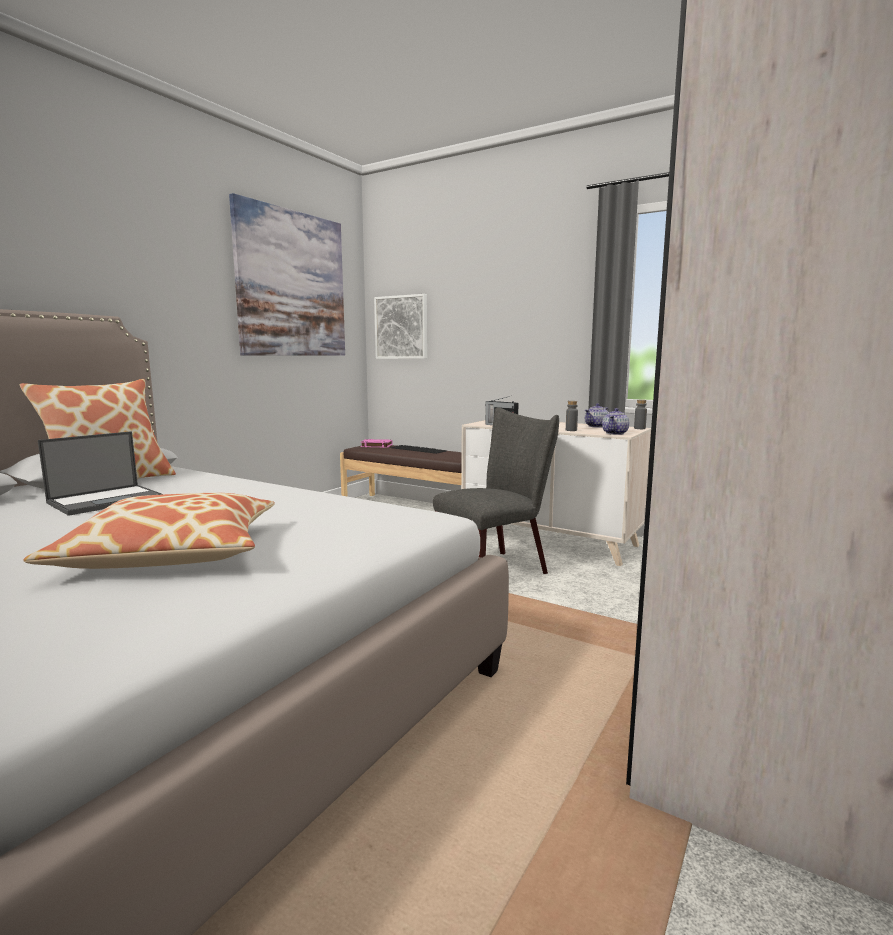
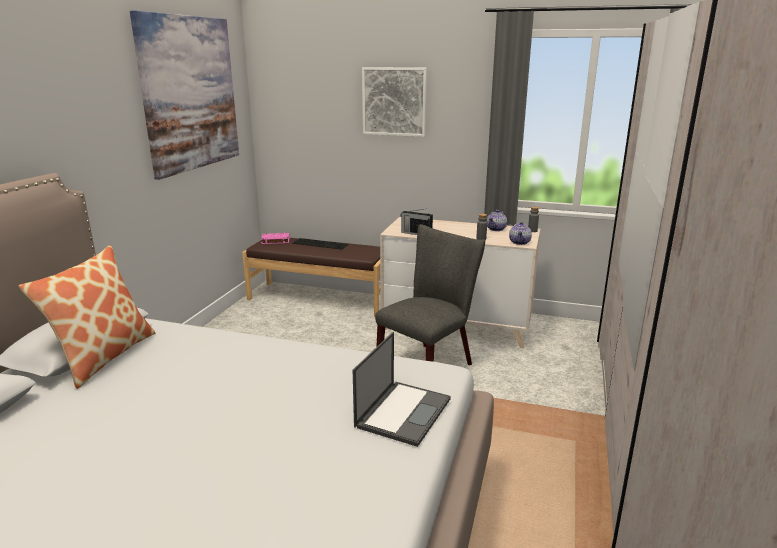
camera: 15 degrees left, 10 degrees up
(107, 500) = (132, 386): laptop -> laptop (403, 412)
(173, 553) = (276, 455): pillow -> none
(401, 327) = (293, 123): picture -> picture (394, 101)

